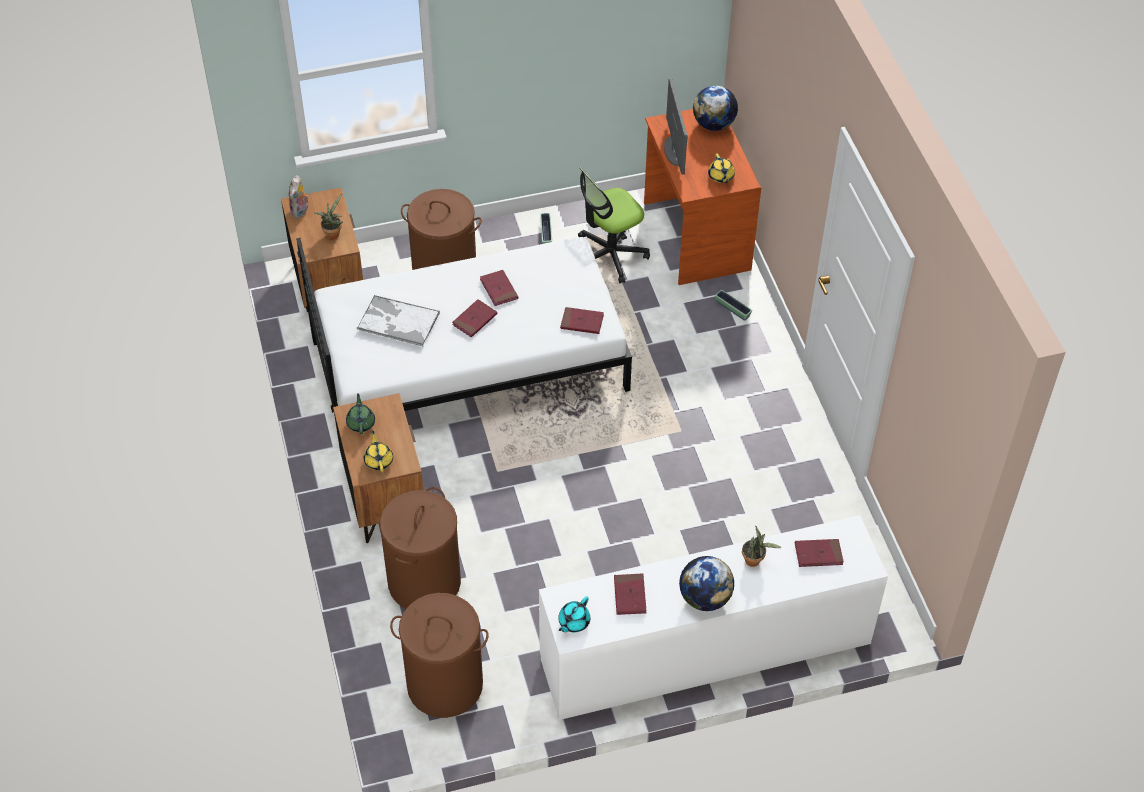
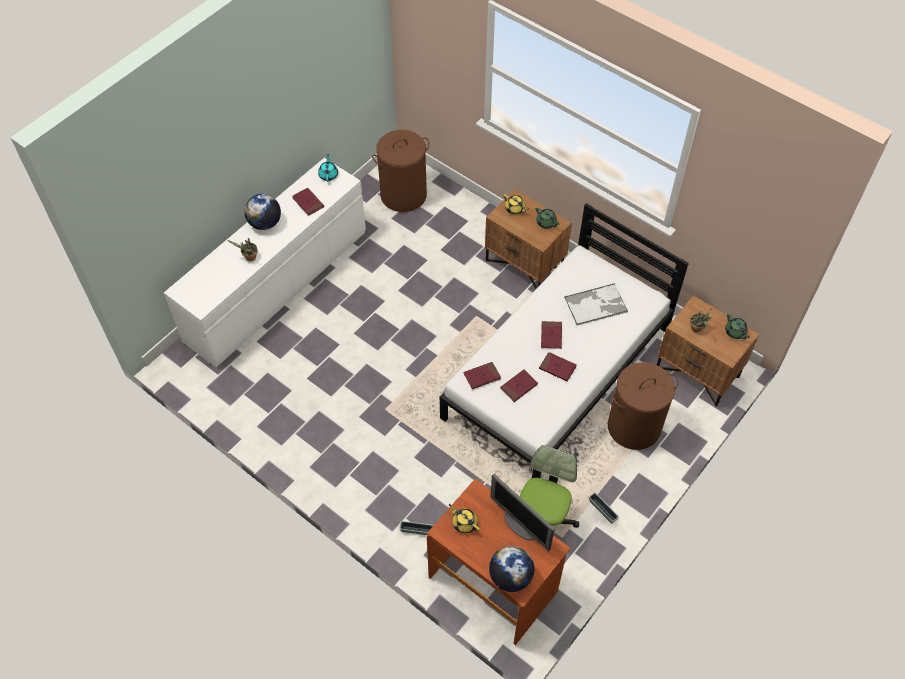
camera: 145 degrees right, 5 degrees up
(300, 211) = (735, 332): plush toy -> green teapot
(424, 582) = (459, 234): brown laundry basket -> none
(818, 554) = (213, 282): red book -> red book (519, 386)

